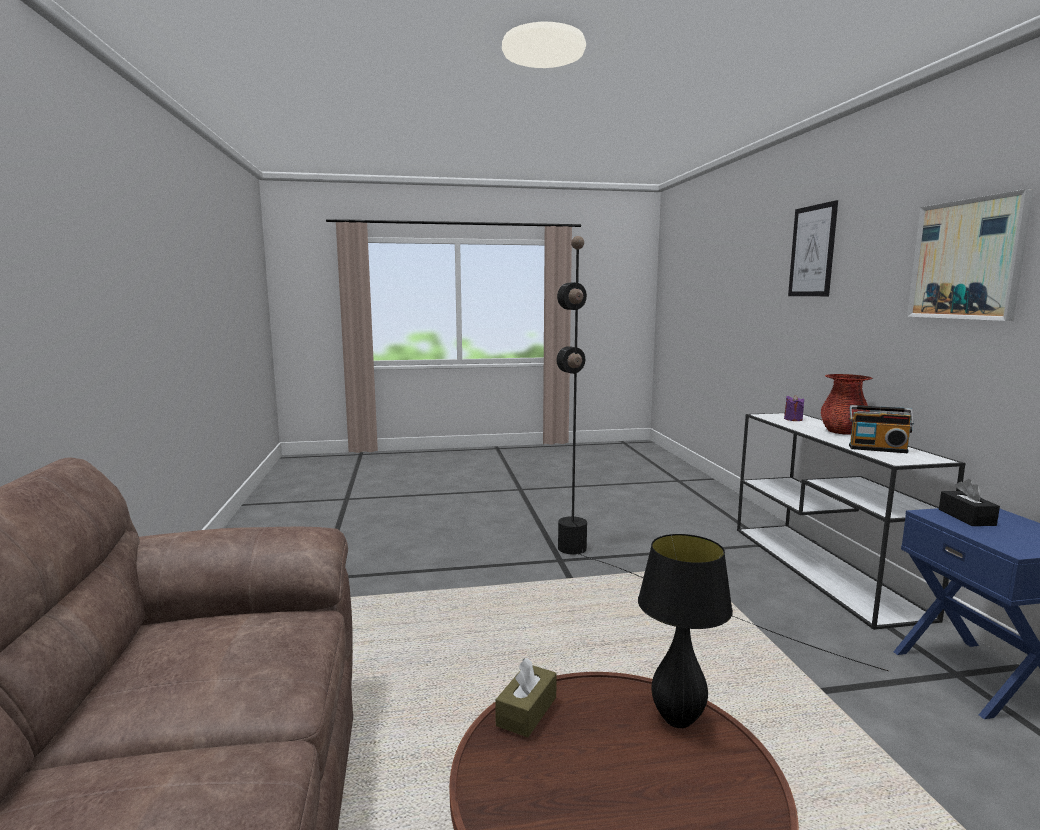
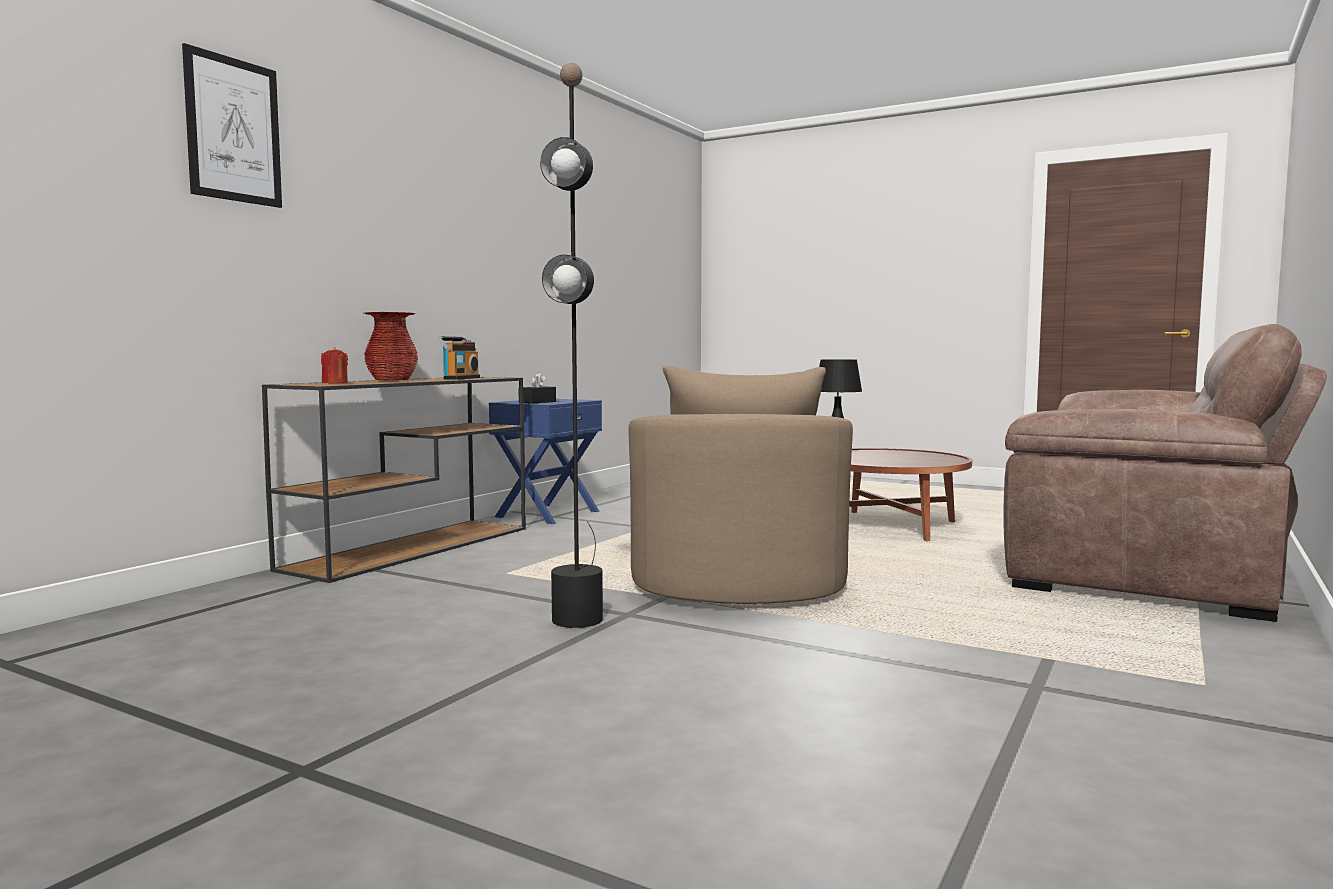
camera: 140 degrees left, 5 degrees down
(526, 711) = (910, 464): brown tissue box -> none
(566, 617) = (736, 578): none -> beige armchair
(793, 419) = (335, 383): purple candle -> red candle
(824, 570) = (413, 547): white console table -> brown console table
(877, 449) = (459, 378): radio -> radio turned 45 degrees clockwise
(967, 259) = (436, 199): picture -> none

